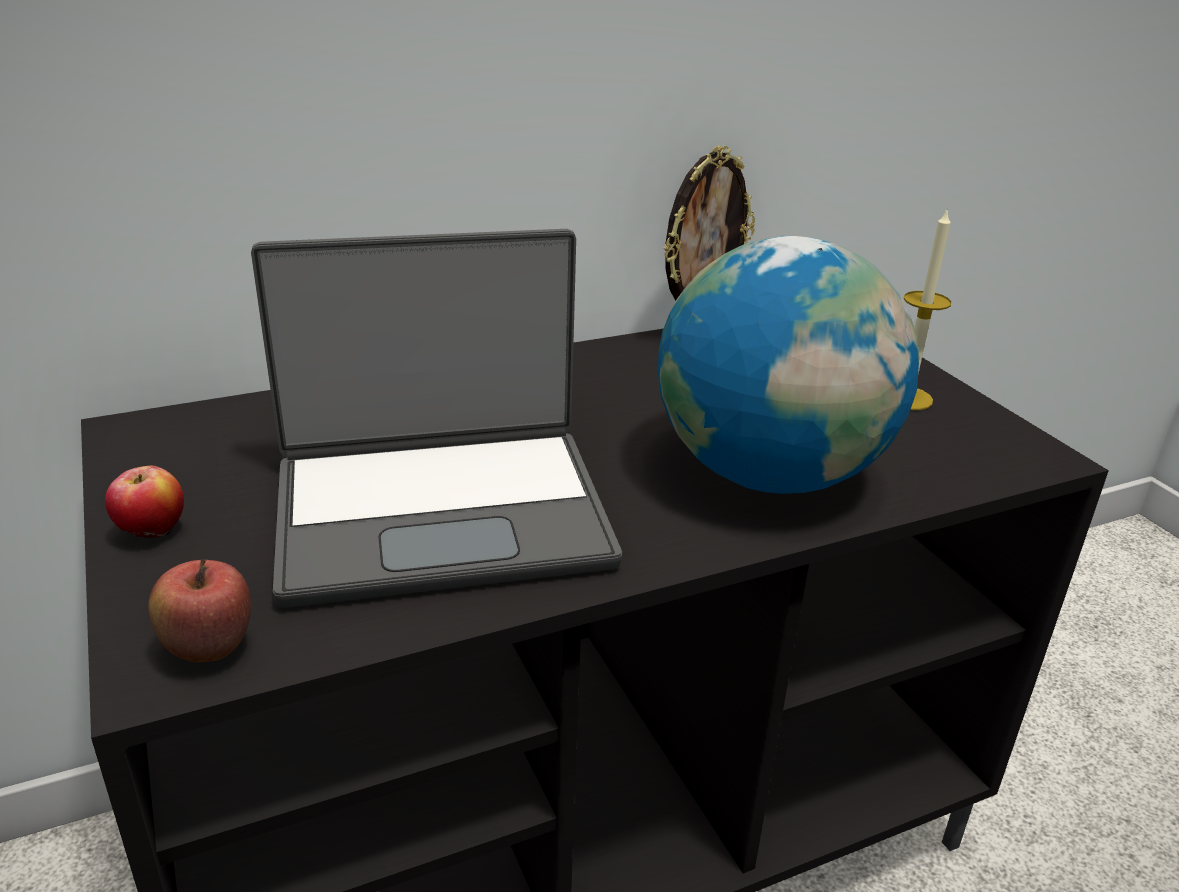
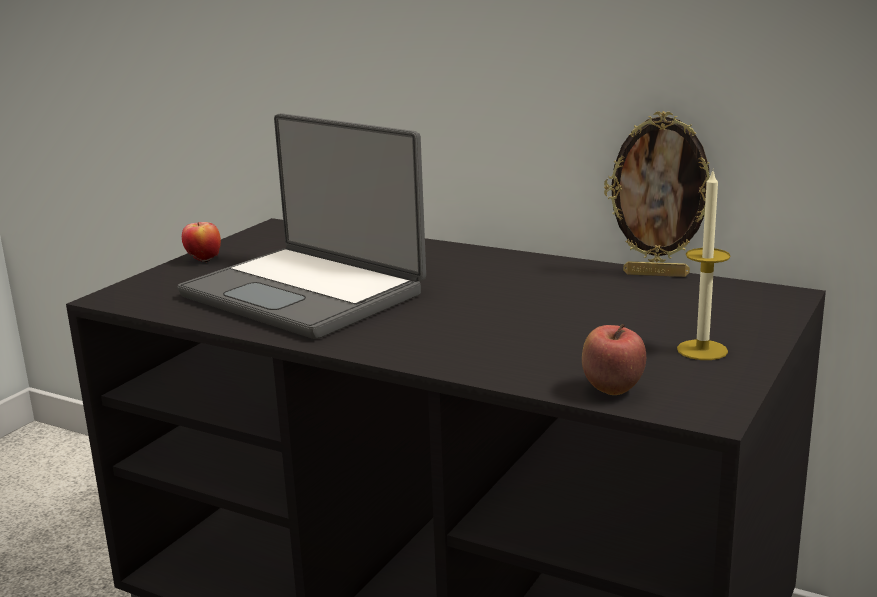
camera: 55 degrees right, 10 degrees down
(209, 650) = (137, 298): apple -> apple (612, 391)
(770, 474) = (491, 343): globe -> none

